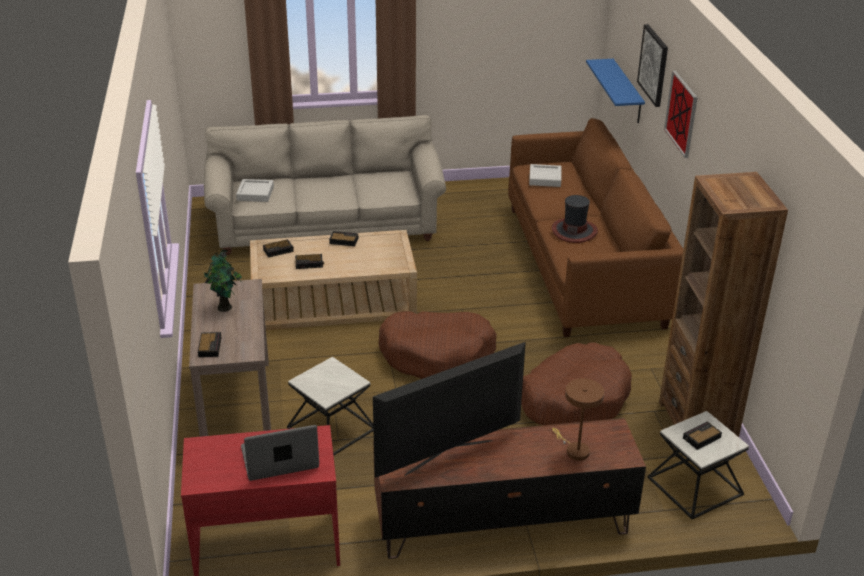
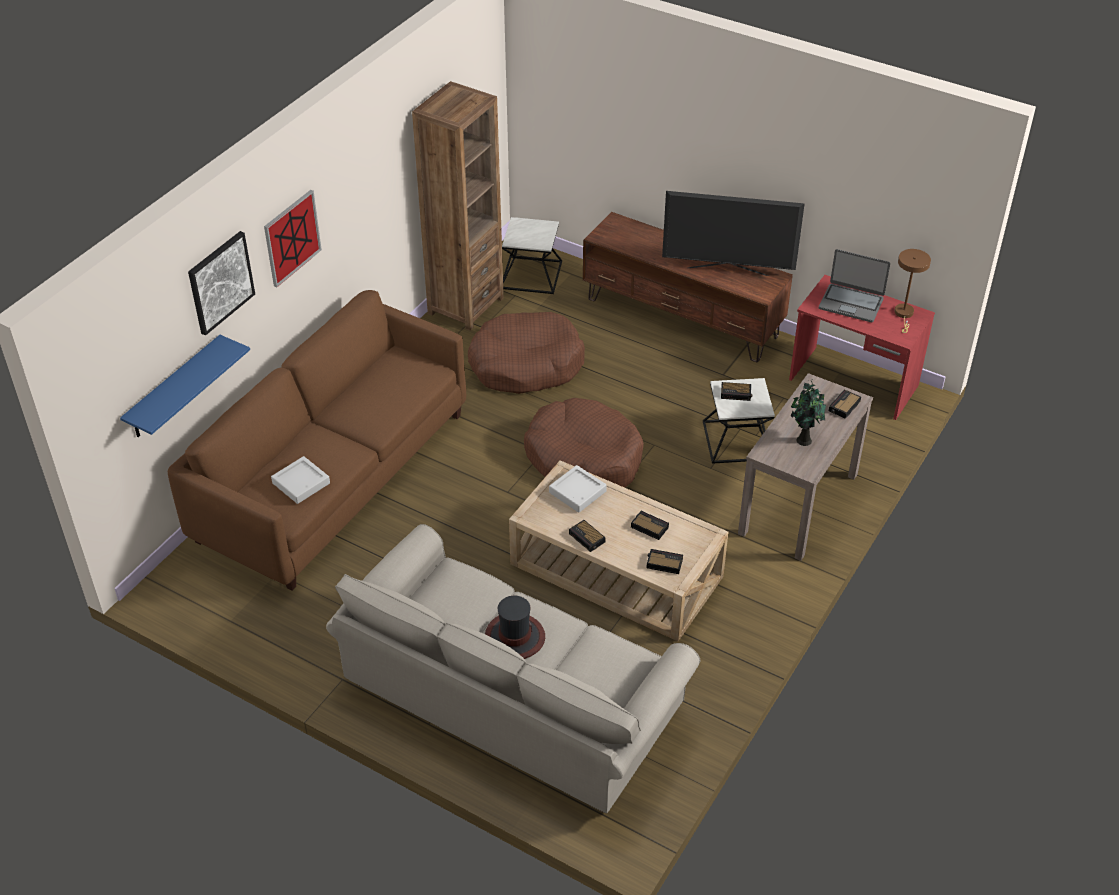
camera: 140 degrees left, 10 degrees up
(255, 193) = (613, 675): grey tray -> grey tray (577, 492)
(574, 231) = (377, 403): hat -> hat (514, 638)
(574, 450) = (642, 238): brown table lamp -> brown table lamp (904, 314)
(701, 438) = (533, 234): alarm clock -> alarm clock (736, 393)

